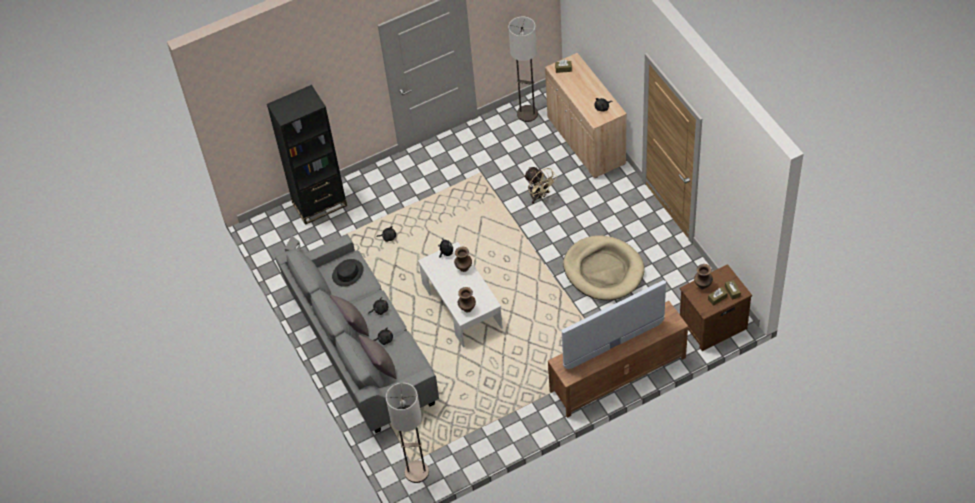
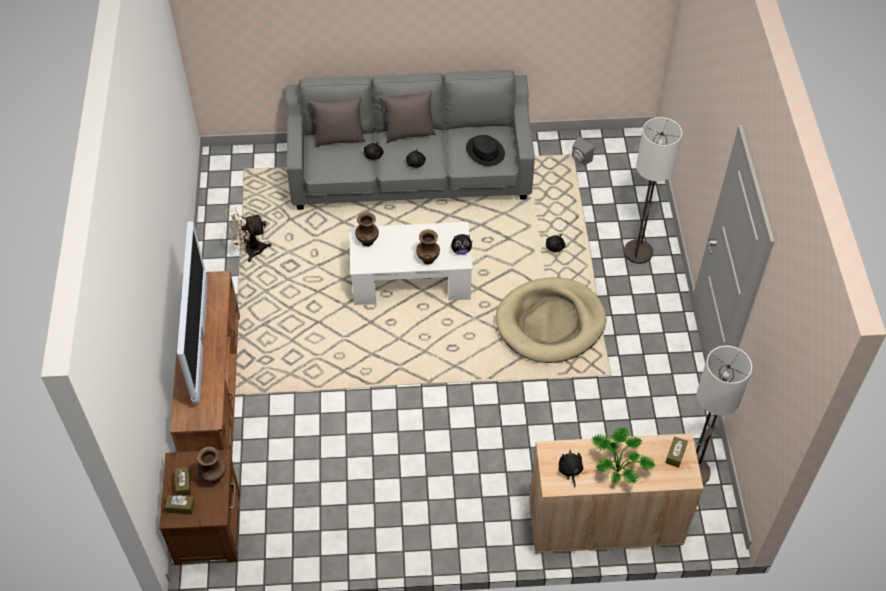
camera: 110 degrees right, 0 degrees up
(319, 204) = (643, 201): black bookcase -> none
(416, 472) = (230, 169): floor lamp -> floor lamp (638, 252)
(539, 196) = (533, 424): beige fan -> beige fan (249, 250)
(587, 89) = (618, 467): none -> potted plant
(603, 270) = (370, 443): beige dog bed -> beige dog bed (550, 323)

